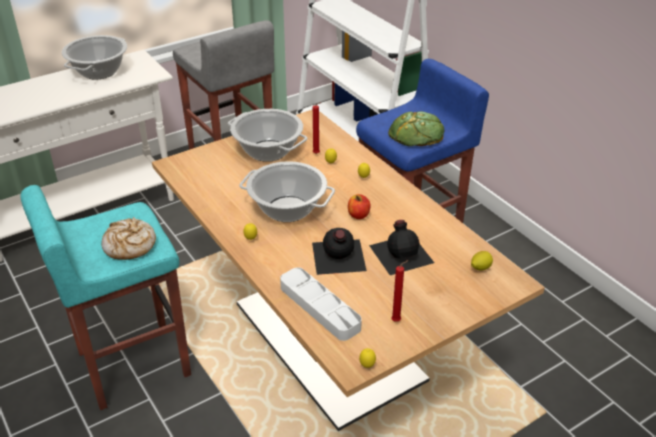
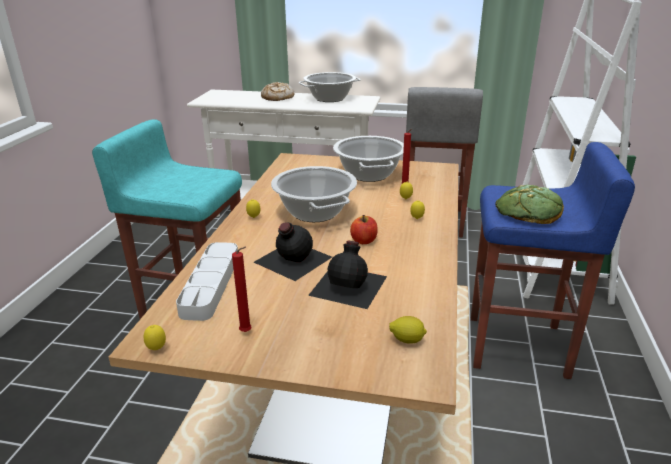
camera: 45 degrees right, 10 degrees down
(129, 245) = (182, 188): bread -> bread (277, 98)

